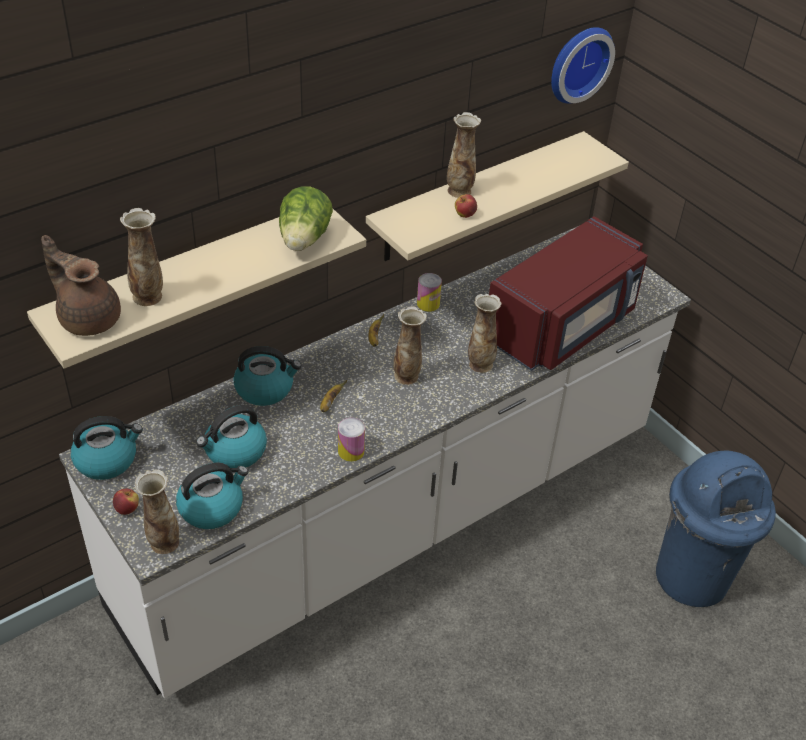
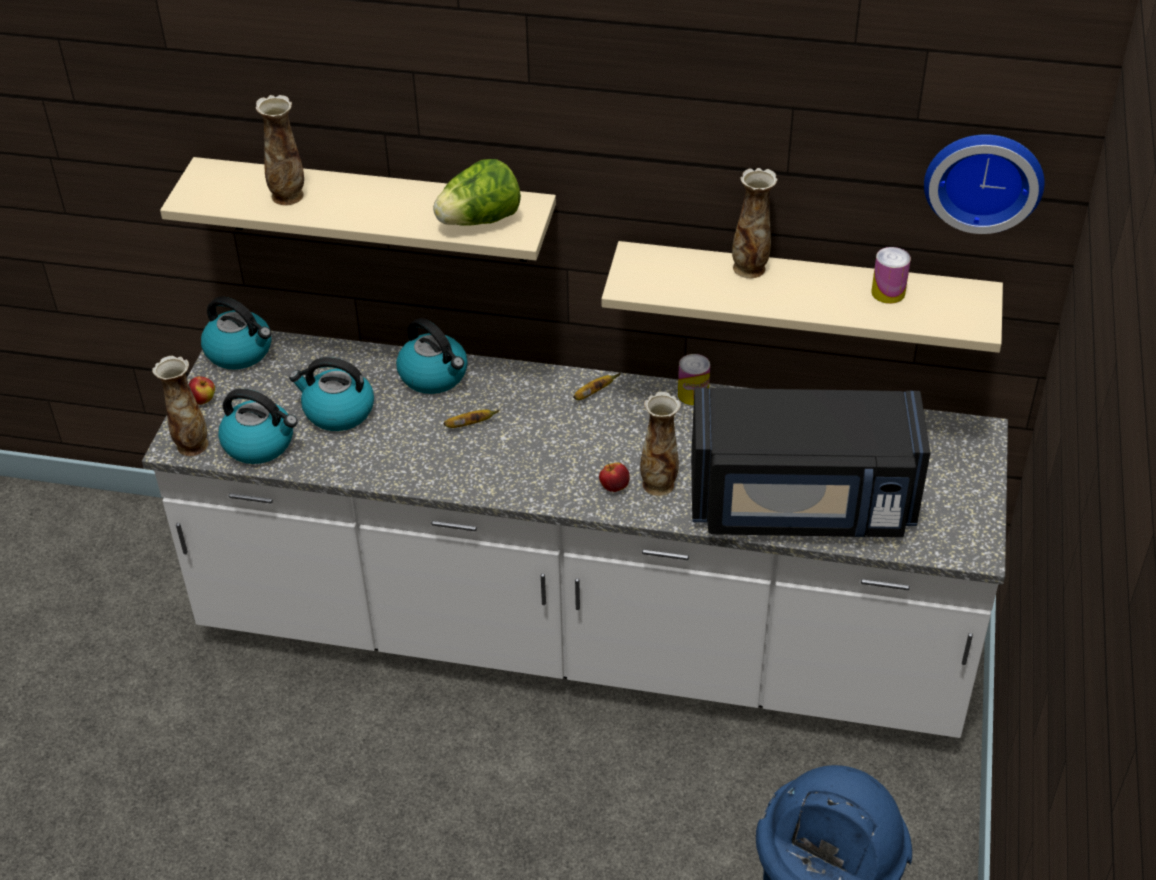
camera: 50 degrees right, 0 degrees up
(88, 318) = (223, 187): brown teapot -> none
(351, 451) = (427, 478): can -> can (888, 292)
(407, 376) = (571, 448): vase -> none
(465, 215) = (716, 294): apple -> apple (614, 487)
(562, 326) = (802, 505): red microwave -> black microwave

